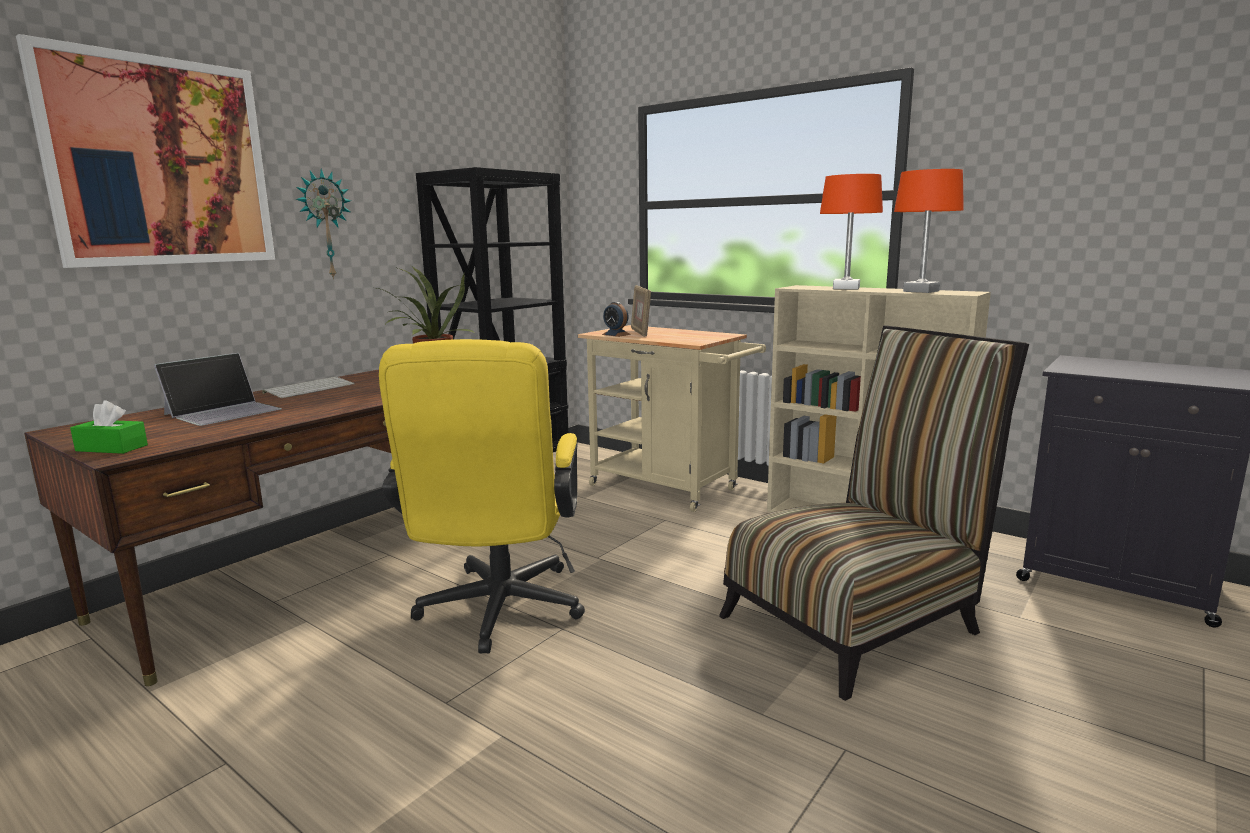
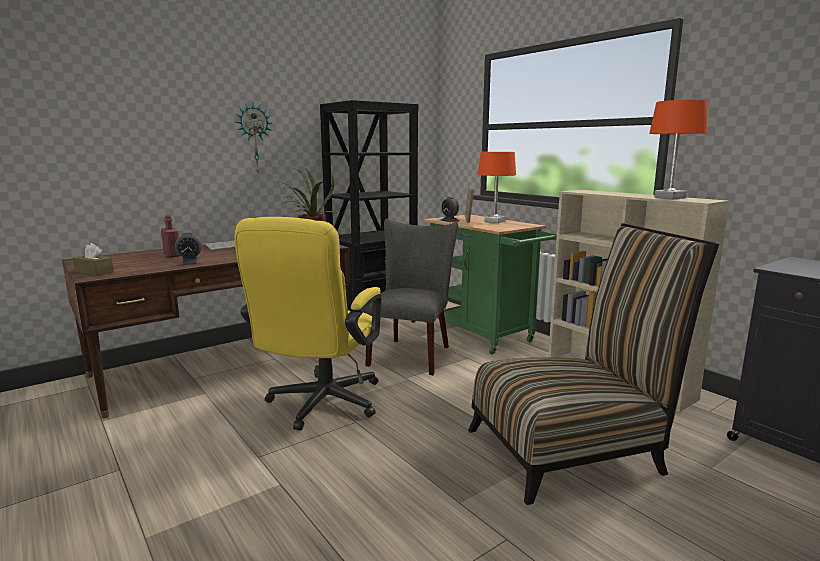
camera: 15 degrees right, 0 degrees up
(112, 448) = (94, 272): green tissue box -> brown tissue box
(160, 163) = (150, 99): picture -> none
(224, 411) = (172, 255): laptop -> red bottle
(267, 420) = (190, 262): none -> alarm clock
(587, 523) = (412, 354): none -> grey chair
(670, 489) = (484, 336): beige cart -> green cart
(846, 288) = (614, 193): orange table lamp -> orange table lamp (494, 221)

